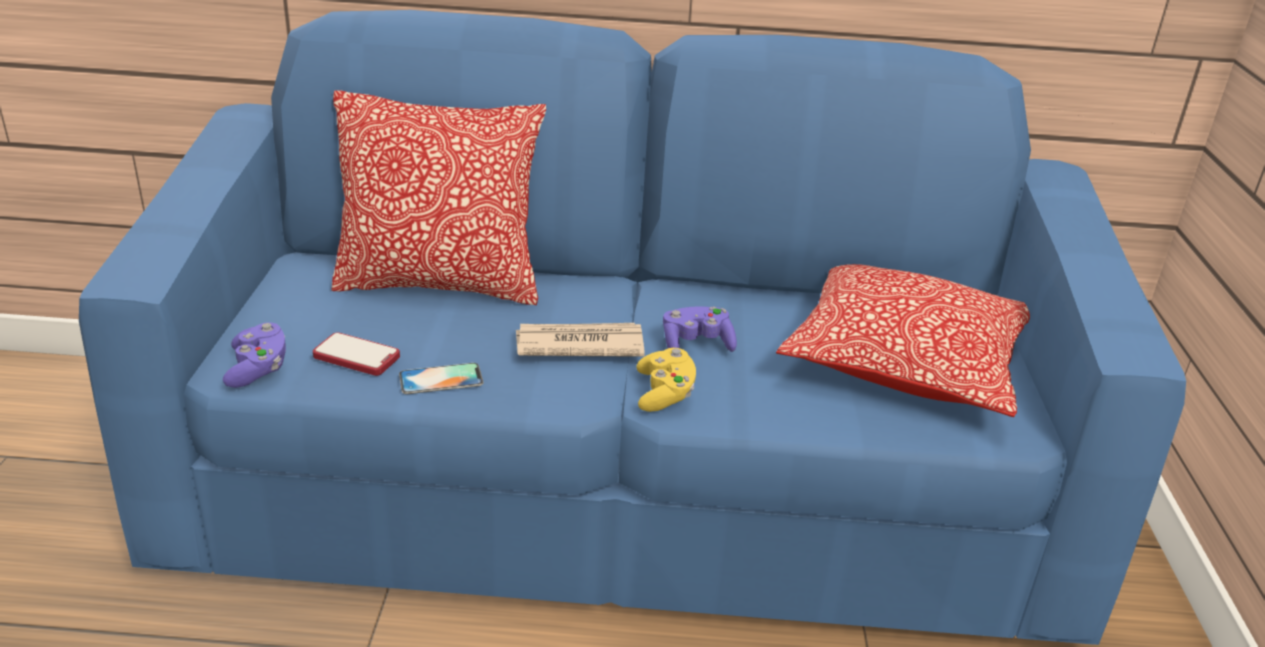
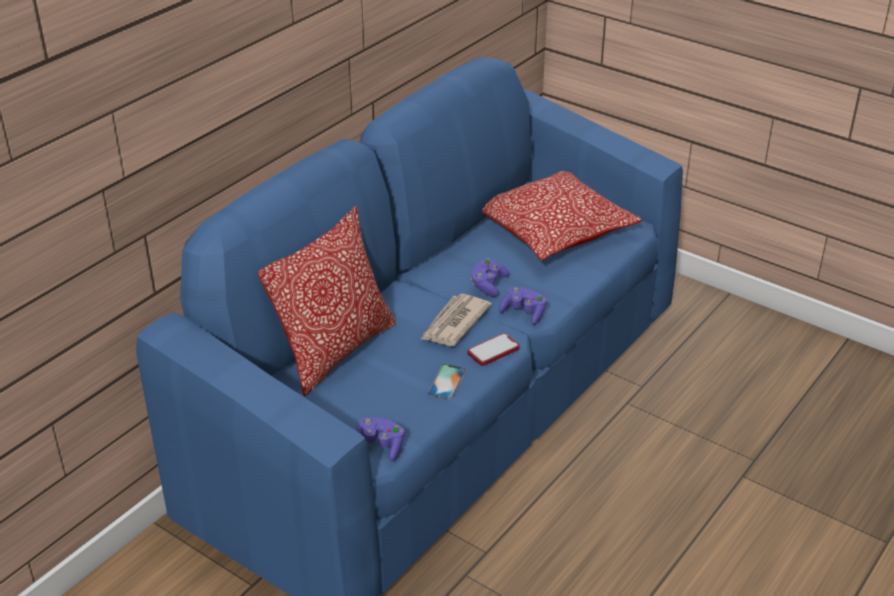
camera: 55 degrees left, 5 degrees up
(356, 356) = (395, 406): phone -> phone (493, 351)
(664, 394) = (524, 313): yellow game controller -> purple game controller

